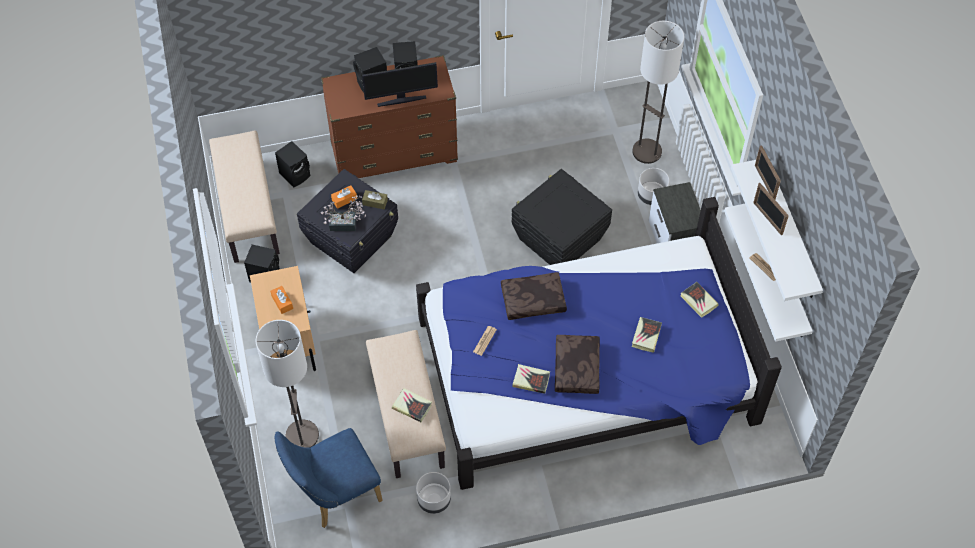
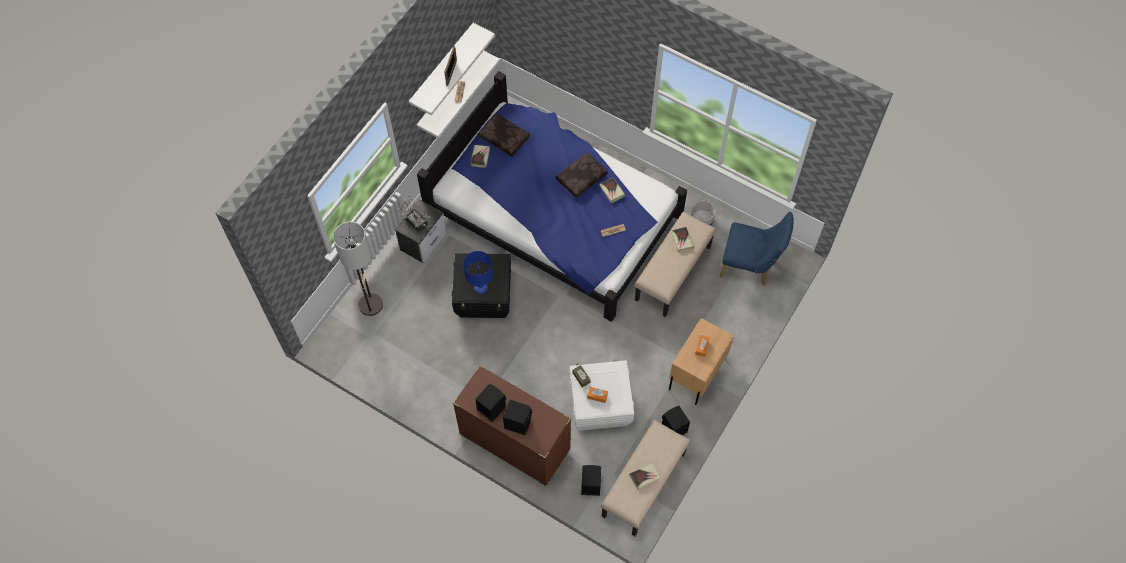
camera: 135 degrees left, 5 degrees up
(302, 435) = (739, 311): floor lamp -> none
(346, 224) = (612, 378): potted plant -> potted plant (415, 220)
(352, 239) = (599, 405): black storage box -> white storage box
(401, 100) = (513, 393): monitor -> none
(533, 301) = (564, 230): brown pillow -> brown pillow (505, 138)
(551, 199) = (480, 288): none -> blue table lamp
(646, 336) = (528, 162): book -> book (645, 476)
(652, 195) = (402, 276): grey planter -> none
(764, 182) = (428, 90): picture frame -> none

